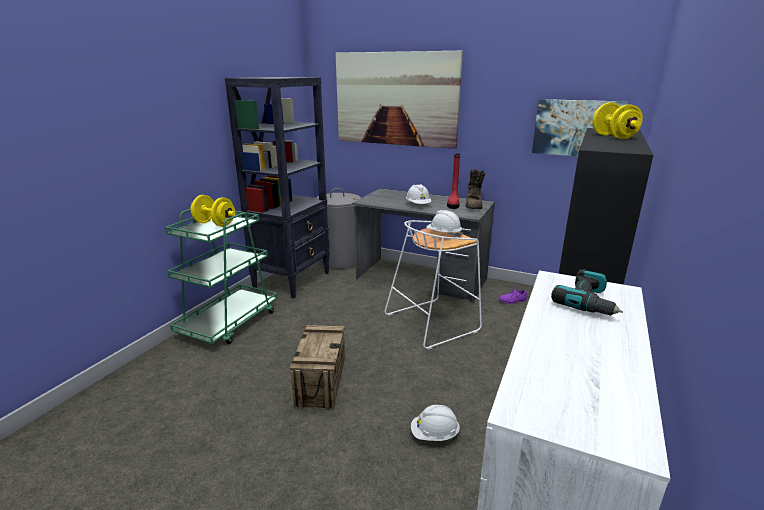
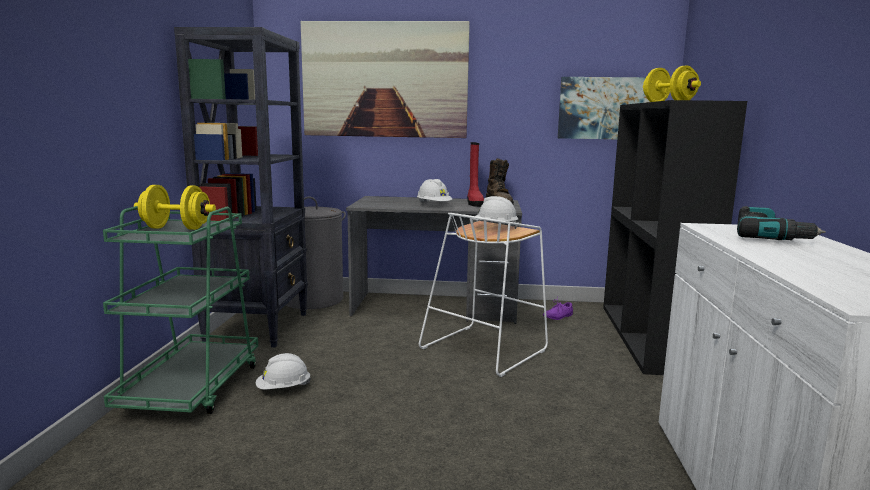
camera: 20 degrees left, 10 degrees down
(320, 382) = (387, 435): crate -> none
(434, 435) = (581, 463): white hard hat -> white hard hat (283, 389)

